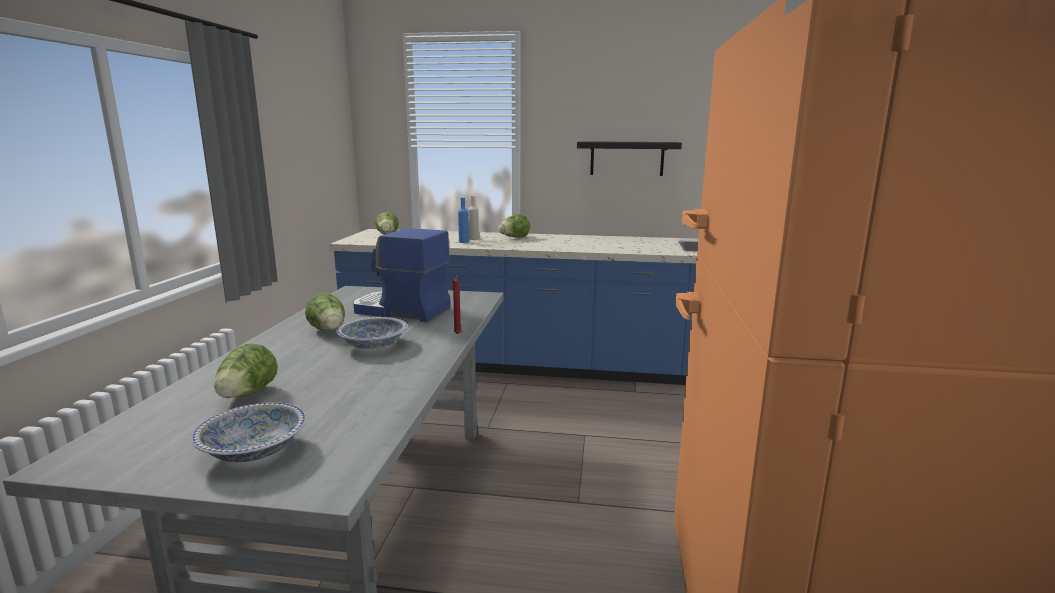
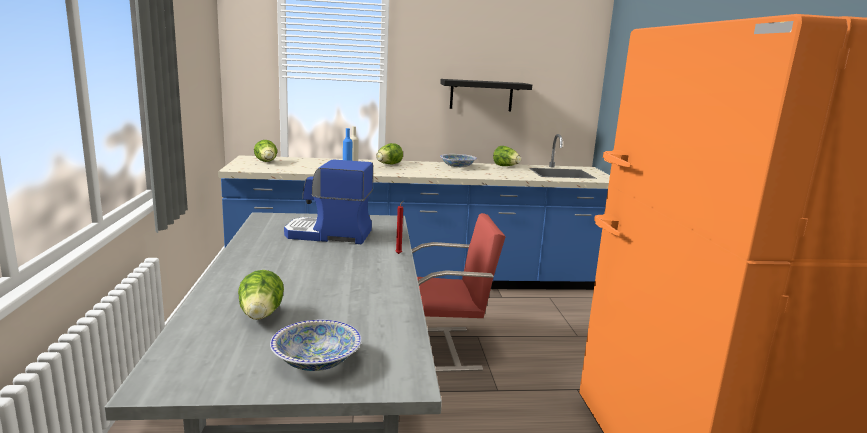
camera: 15 degrees left, 0 degrees up
(329, 331) = (280, 256): lettuce -> lettuce (506, 166)
(373, 344) = (333, 266): bowl -> bowl (457, 166)
(534, 446) = (440, 349): none -> red chair

